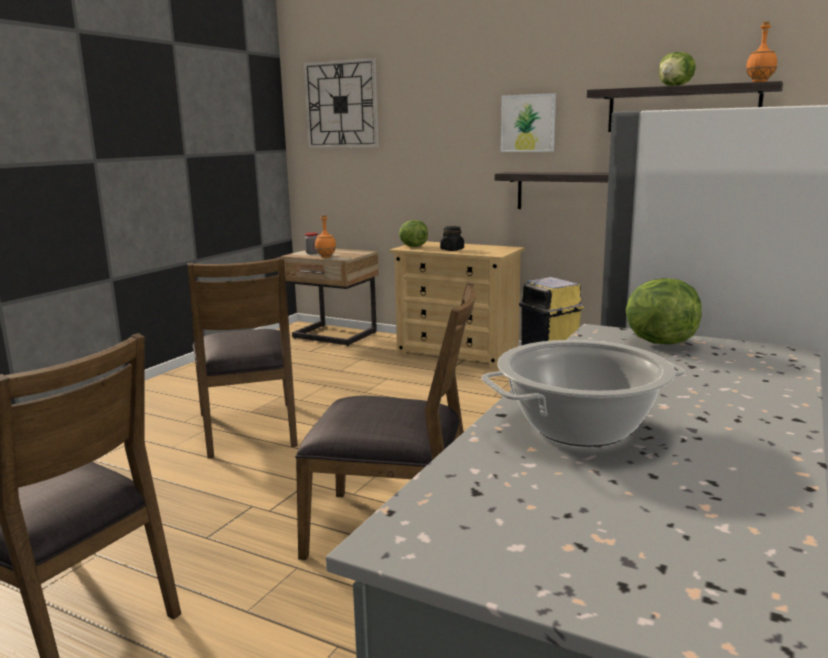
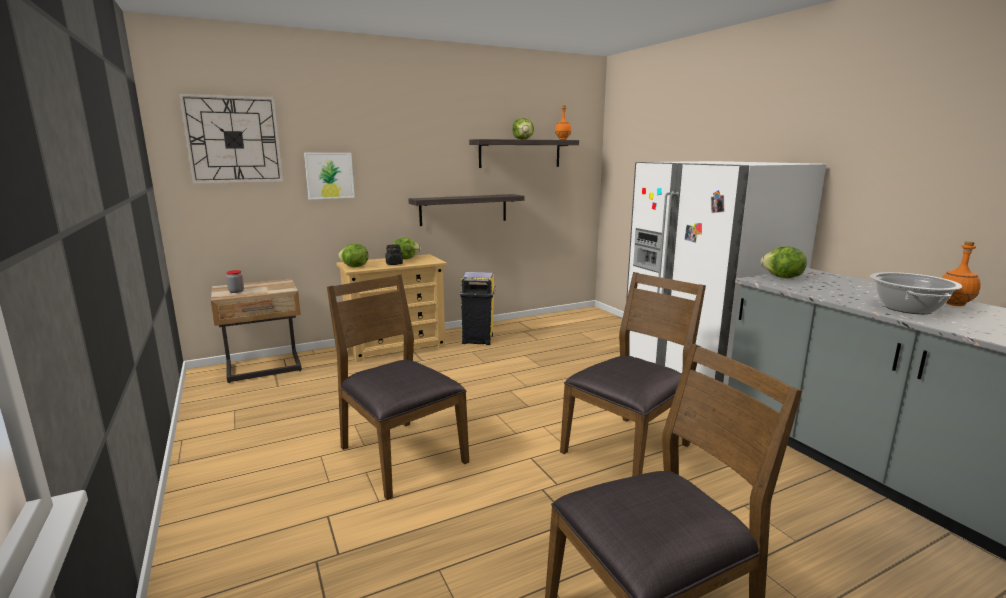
camera: 55 degrees left, 0 degrees up
(249, 429) = (400, 455): brown chair -> brown chair turned 150 degrees counterclockwise
(325, 257) = (266, 291): orange bottle -> orange bottle (955, 304)
(482, 247) = (406, 258): none -> lettuce
(528, 123) = (423, 161): picture -> picture (329, 175)

